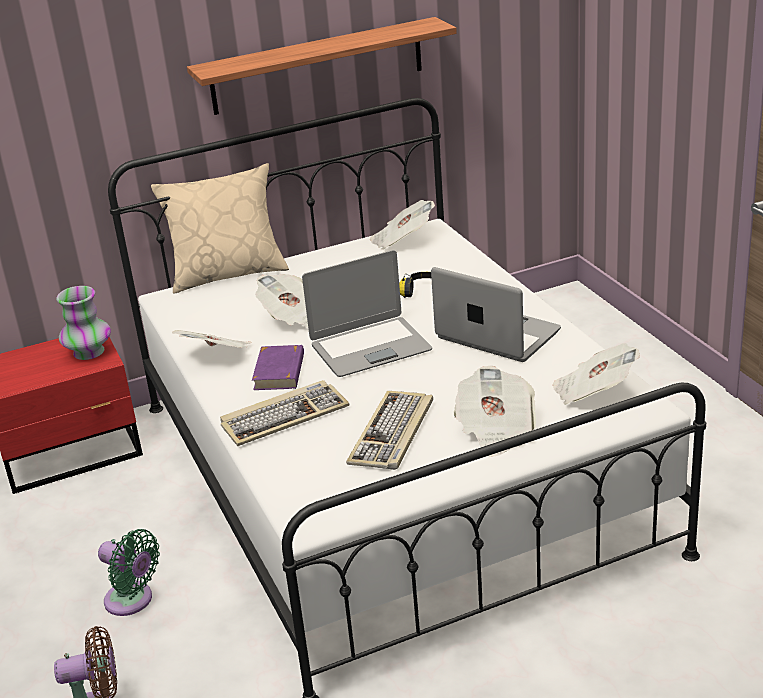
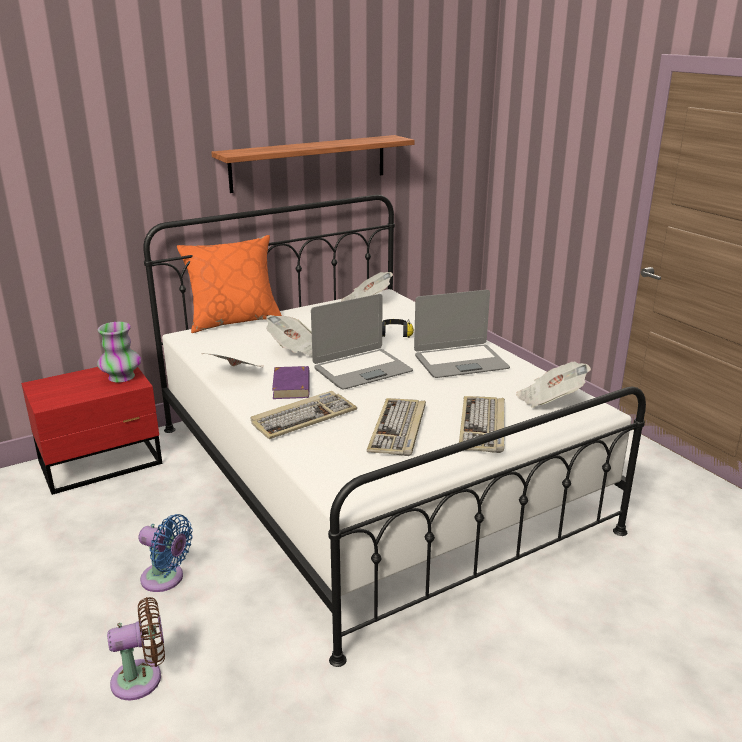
camera: 10 degrees left, 5 degrees down
(132, 601) = (166, 579): green fan -> blue fan
(228, 274) = (234, 321): beige pillow -> orange pillow
(496, 431) = (483, 427): newspaper -> keyboard
(497, 335) = (460, 362): laptop -> laptop turned 135 degrees clockwise

